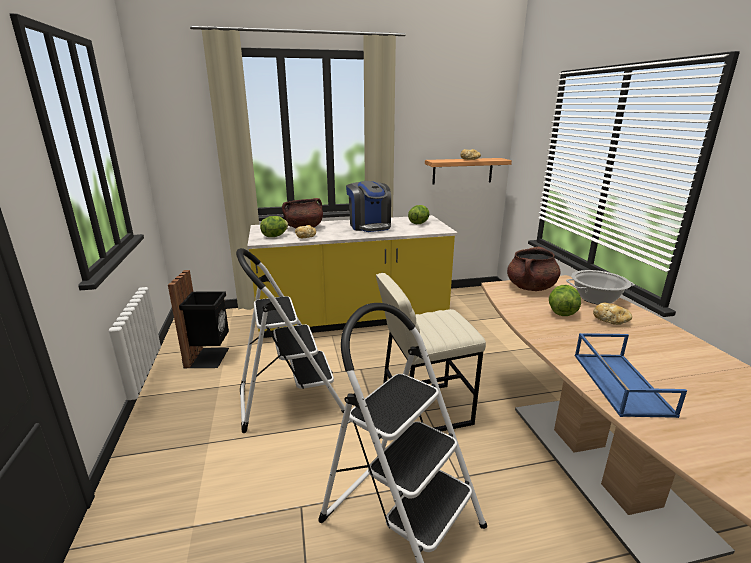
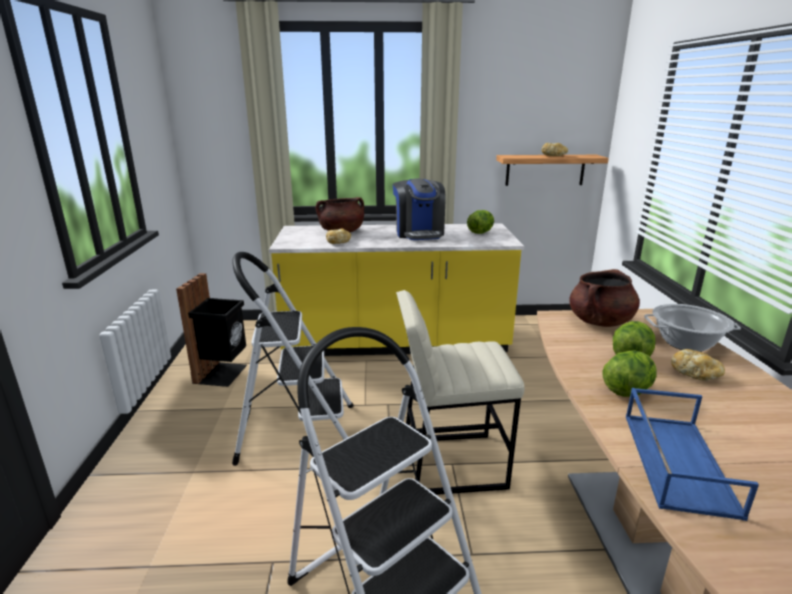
camera: 10 degrees right, 0 degrees up
(275, 236) = (304, 240): lettuce -> lettuce (627, 390)

